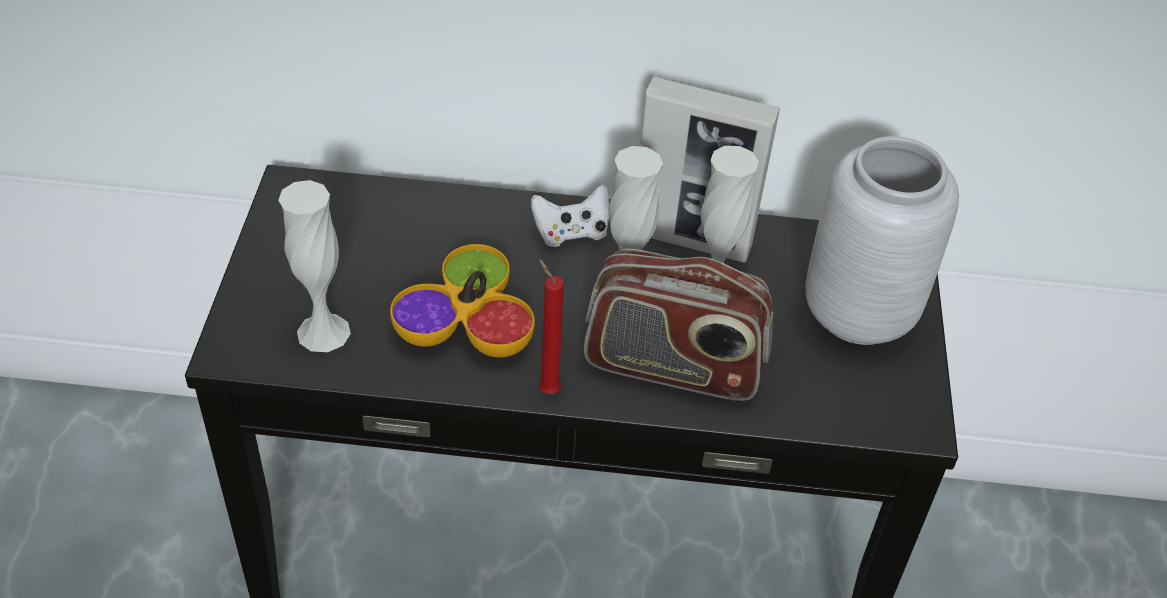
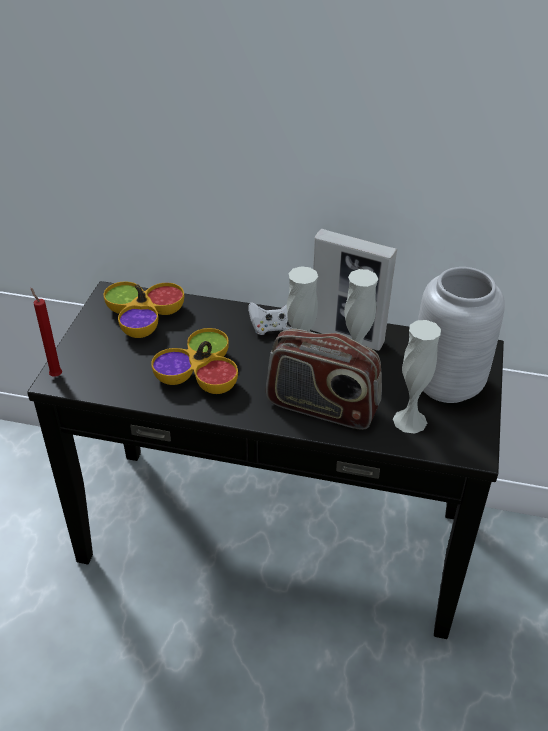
camera: 10 degrees right, 5 degrees down
(323, 332) = (113, 373): white vase -> white vase (410, 421)
(355, 225) = (144, 316): none -> bowl
(546, 389) = (241, 414): red candle -> red candle (55, 375)

